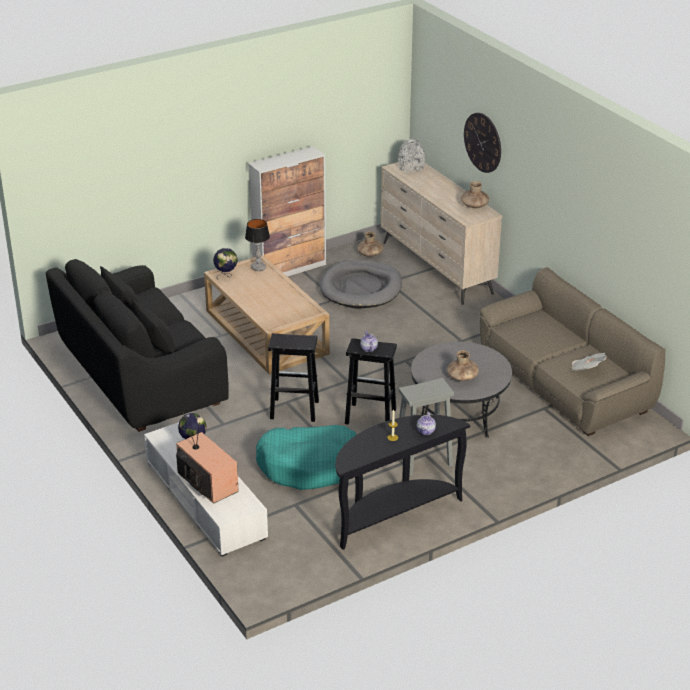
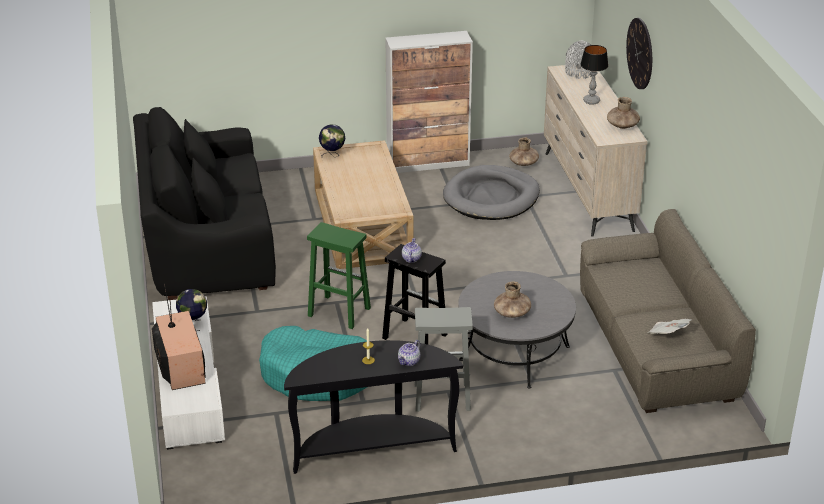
camera: 20 degrees right, 0 degrees up
(259, 268) = (372, 153): table lamp -> table lamp (591, 101)
(293, 410) = (338, 312): black stool -> green stool

